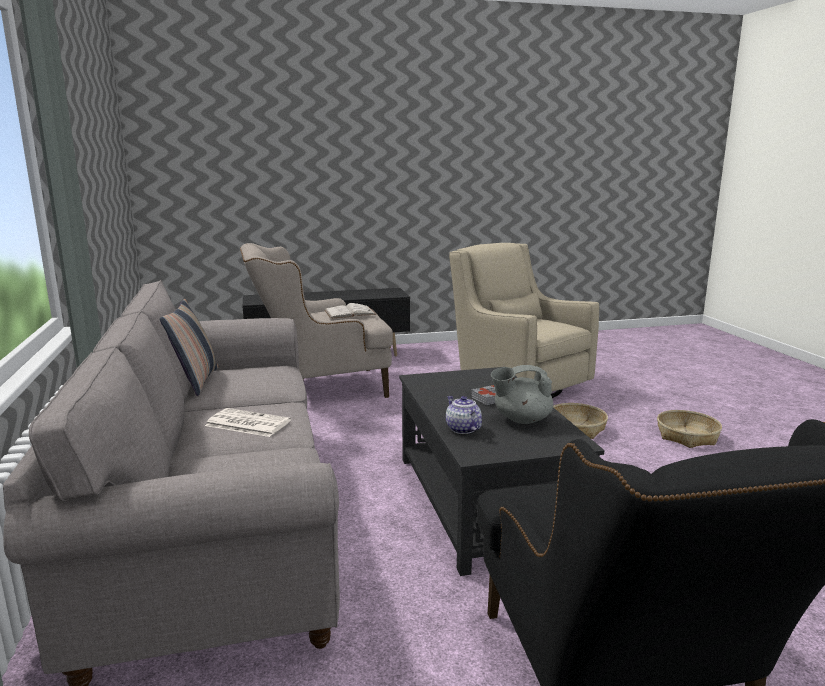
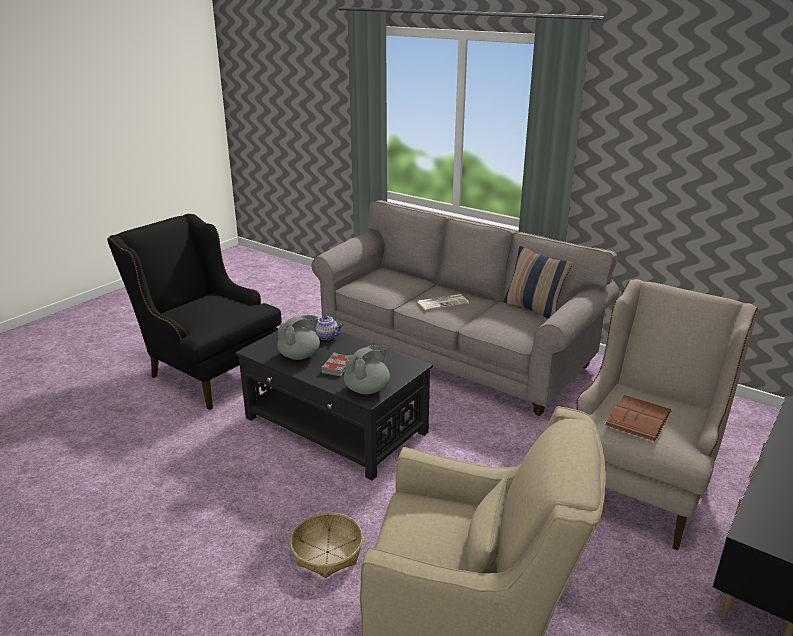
camera: 140 degrees right, 10 degrees up
(350, 312) = (638, 418): white book -> brown book
(488, 376) = (367, 389): none -> grey teapot
(687, 436) = (198, 604): basket -> none

